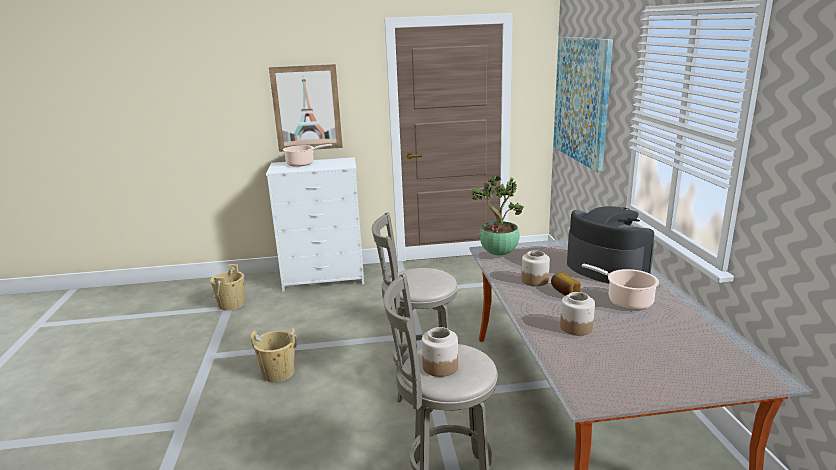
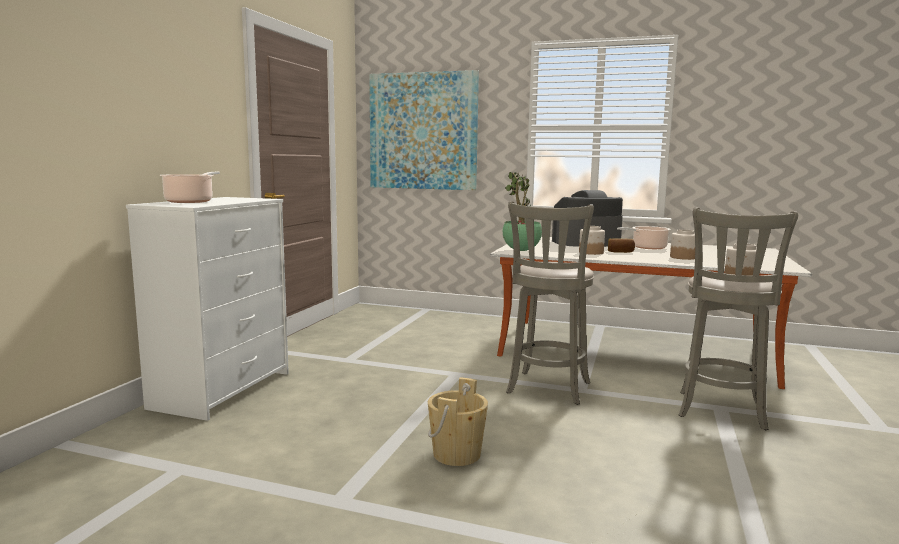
camera: 65 degrees left, 10 degrees down
(231, 304) = (175, 464): beige bucket -> none
(306, 108) = (165, 116): picture -> none

